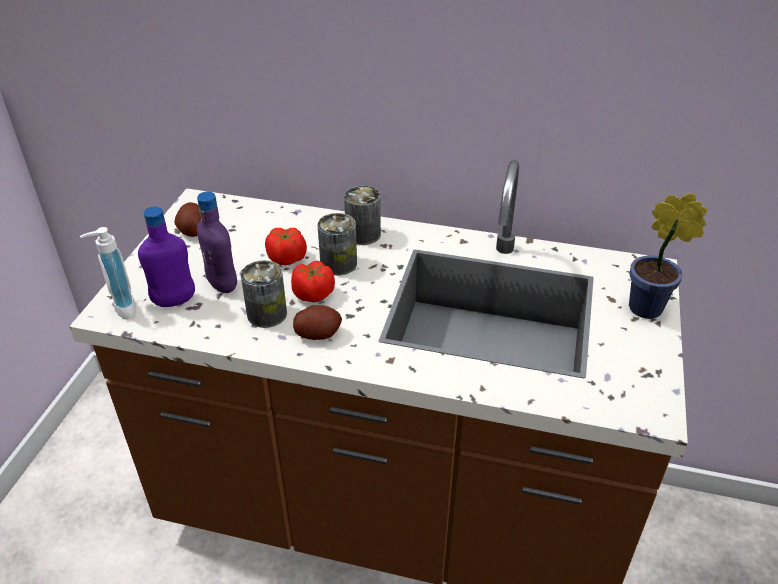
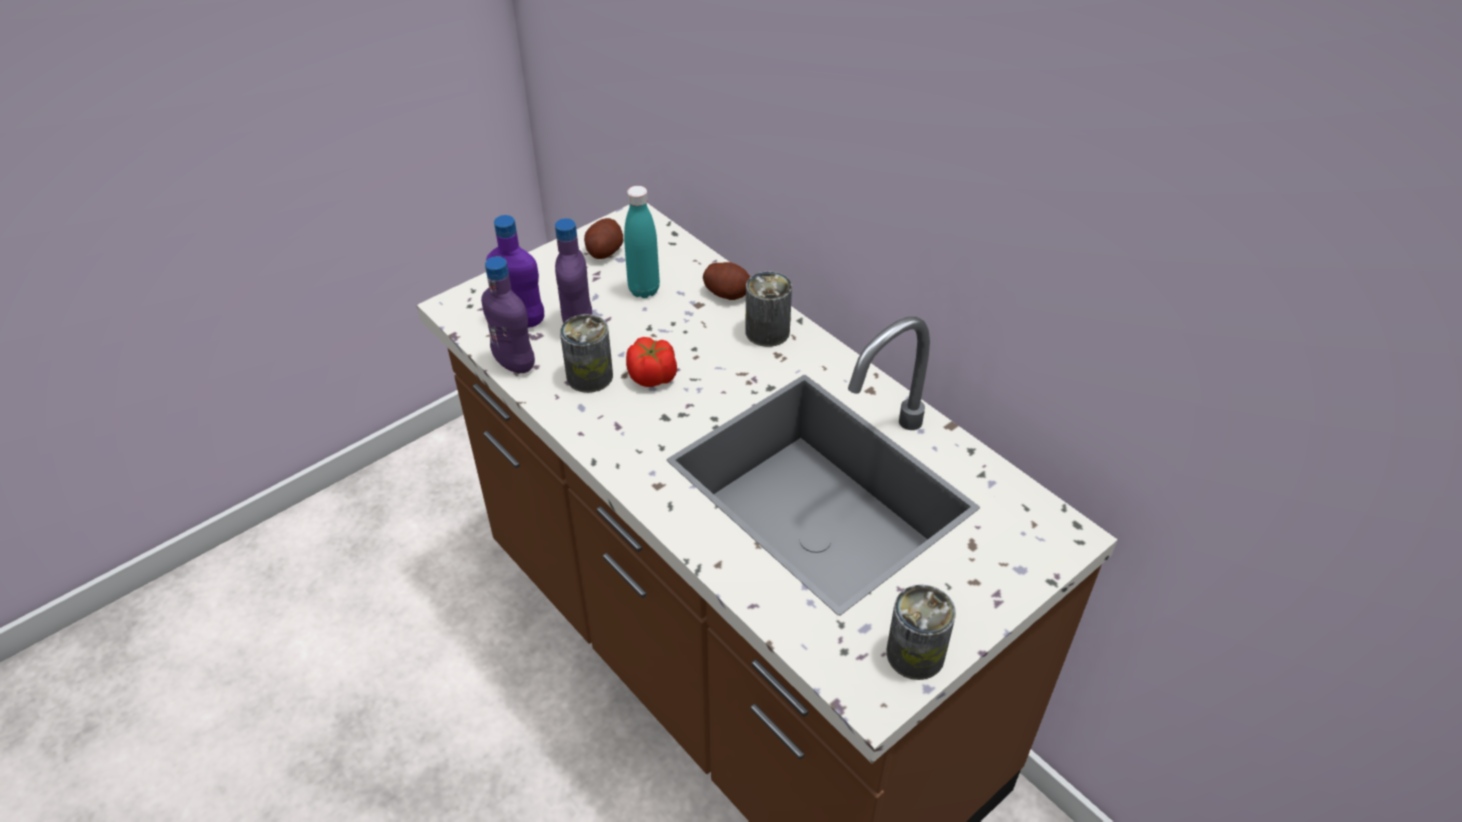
camera: 35 degrees right, 5 degrees up
(120, 309) = (469, 308): soap dispenser -> none
(198, 331) = (514, 363): none -> purple bottle
(249, 243) = (644, 290): none -> turquoise bottle
(287, 258) = (664, 324): tomato -> none
(318, 333) = (617, 421): potato -> potato (728, 293)
(338, 263) = (709, 354): can -> can (915, 654)
(650, 309) = (1007, 581): potted plant -> none

